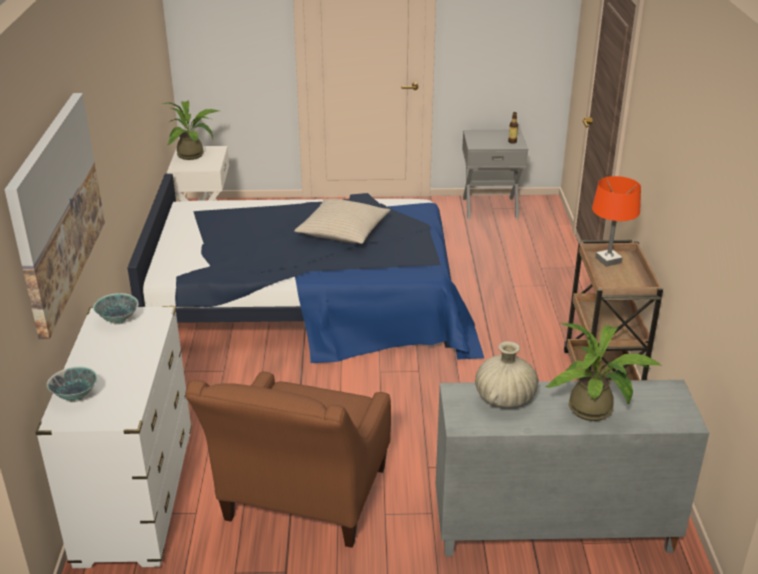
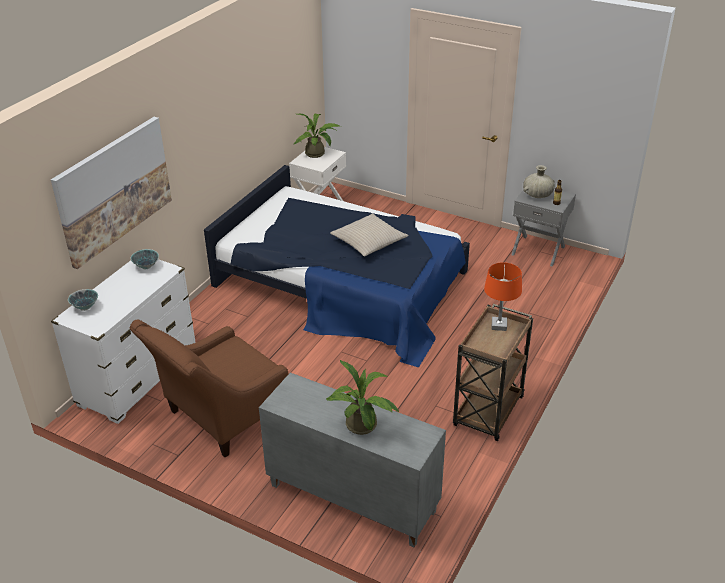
camera: 30 degrees right, 5 degrees up
(504, 398) = (316, 397): beige vase -> beige vase (537, 195)

